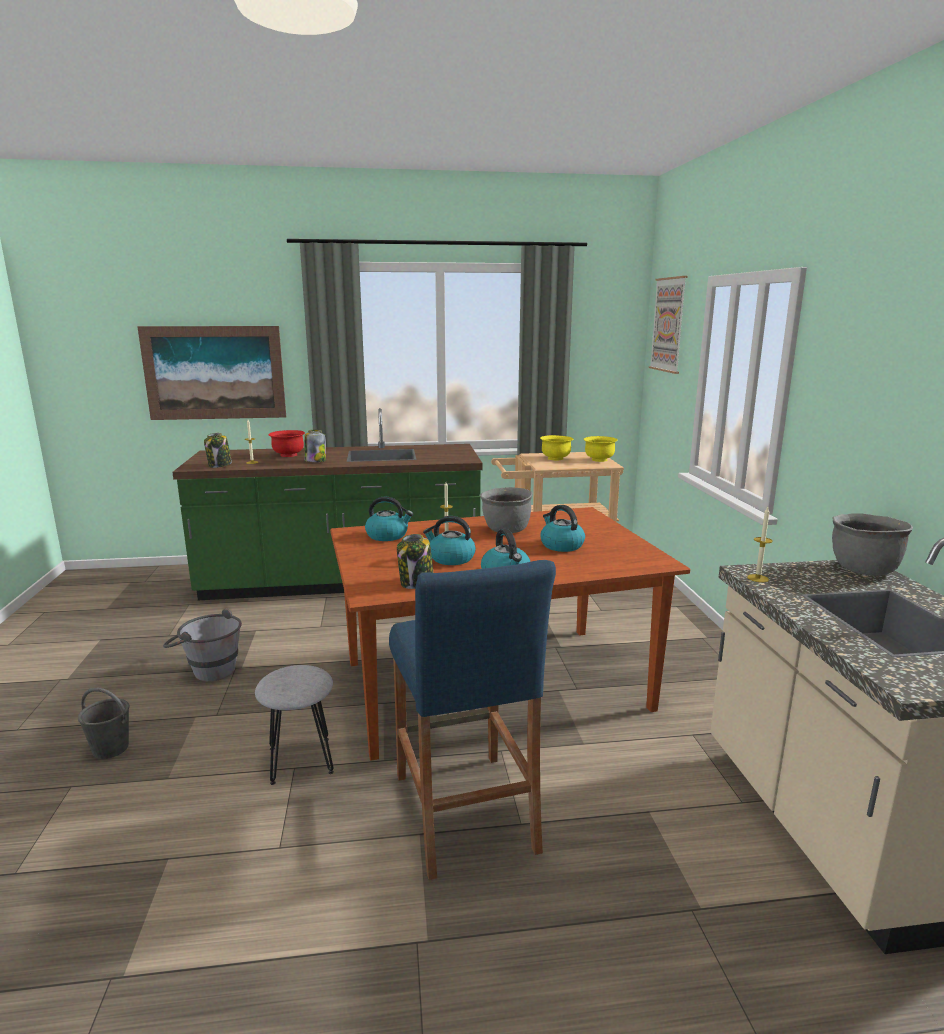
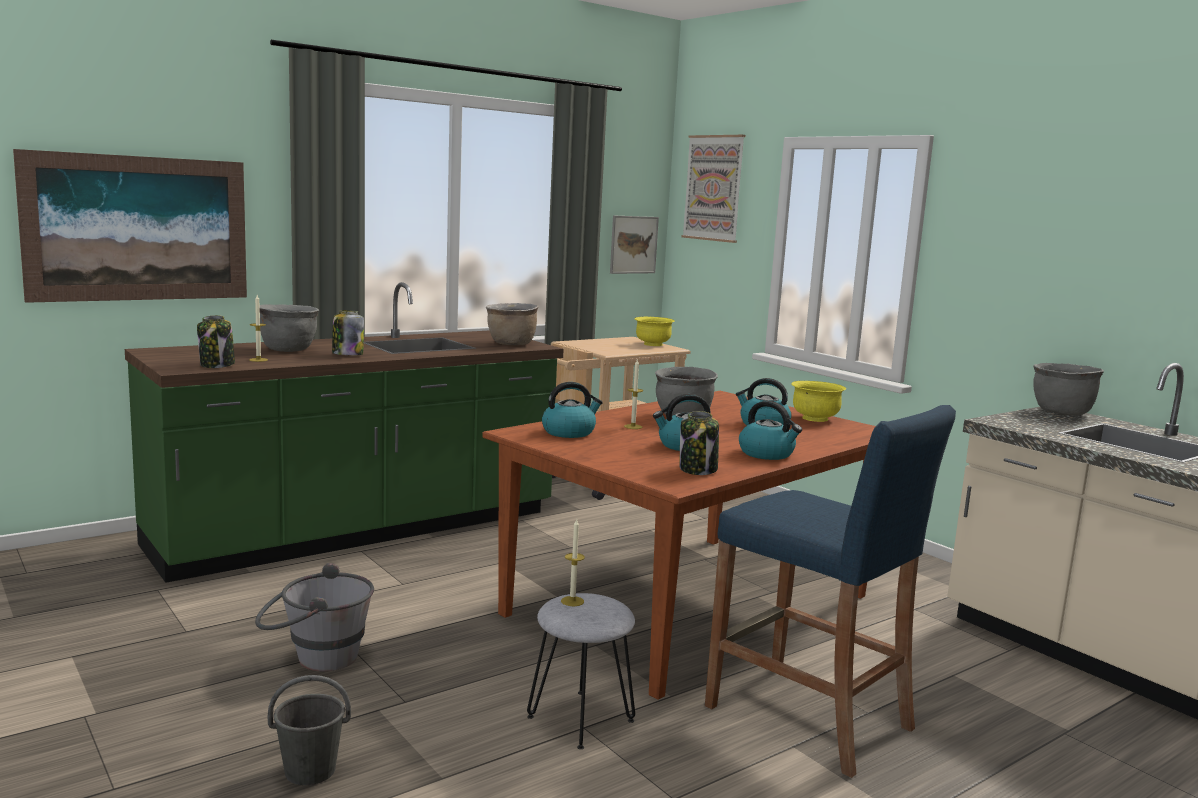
camera: 30 degrees left, 5 degrees down
(288, 455) = (288, 349): red bowl -> grey cooking pot
(450, 457) = (511, 344): none -> brown cooking pot
(556, 458) = (605, 345): yellow bowl -> yellow bowl (815, 418)
(609, 374) = (633, 244): none -> picture
(757, 578) = (1009, 425): candle -> candle (572, 601)

